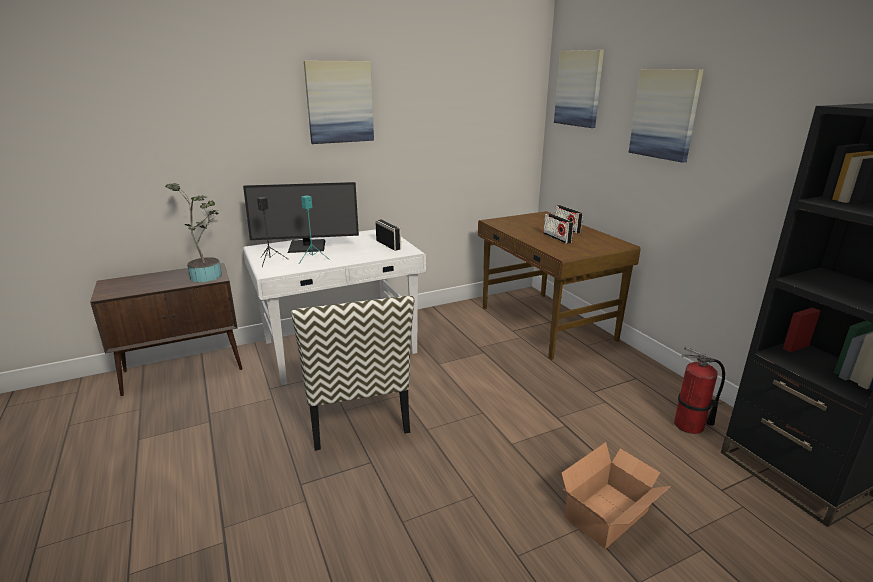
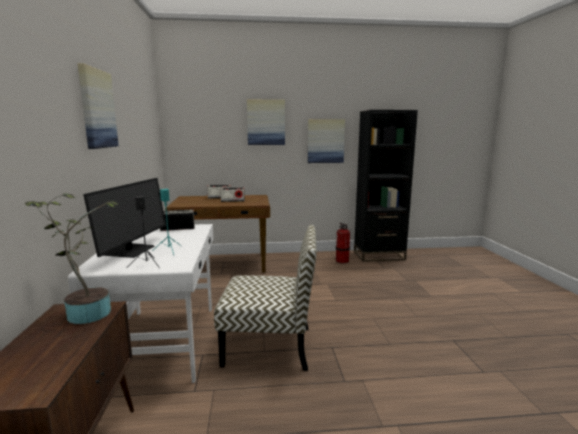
camera: 70 degrees left, 10 degrees down
(579, 88) = (193, 111): picture -> picture (325, 141)
(610, 515) = (394, 291): cardboard box -> none

